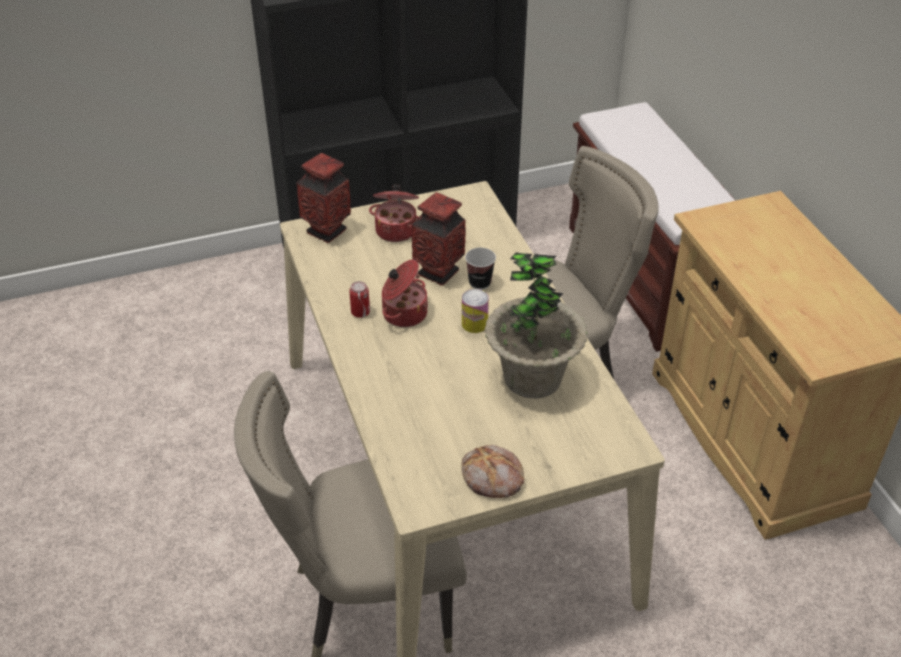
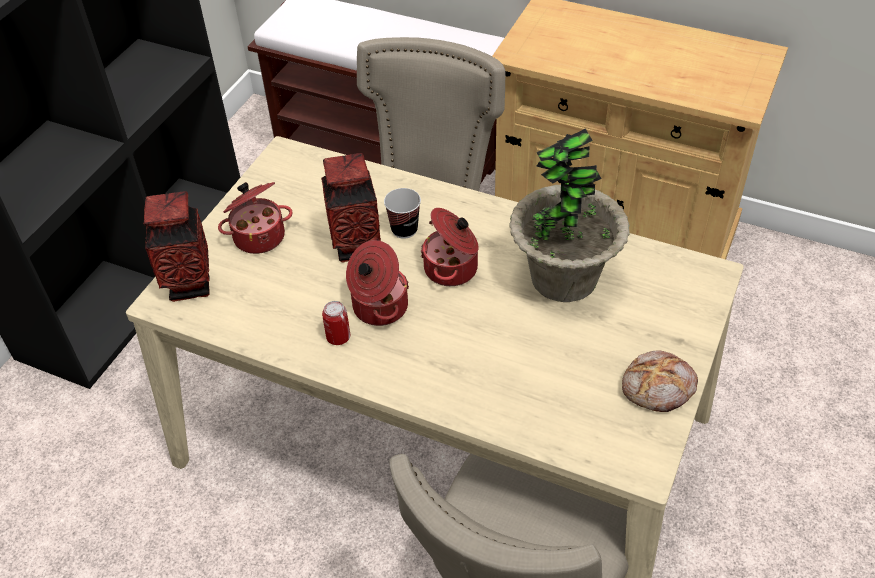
camera: 45 degrees left, 5 degrees up
(474, 324) = (452, 269): can -> cooking pot

